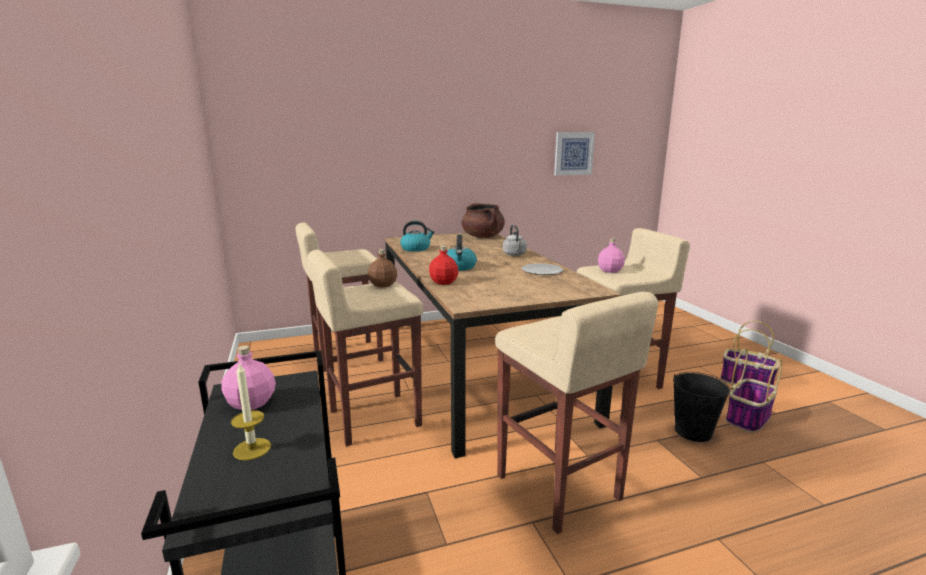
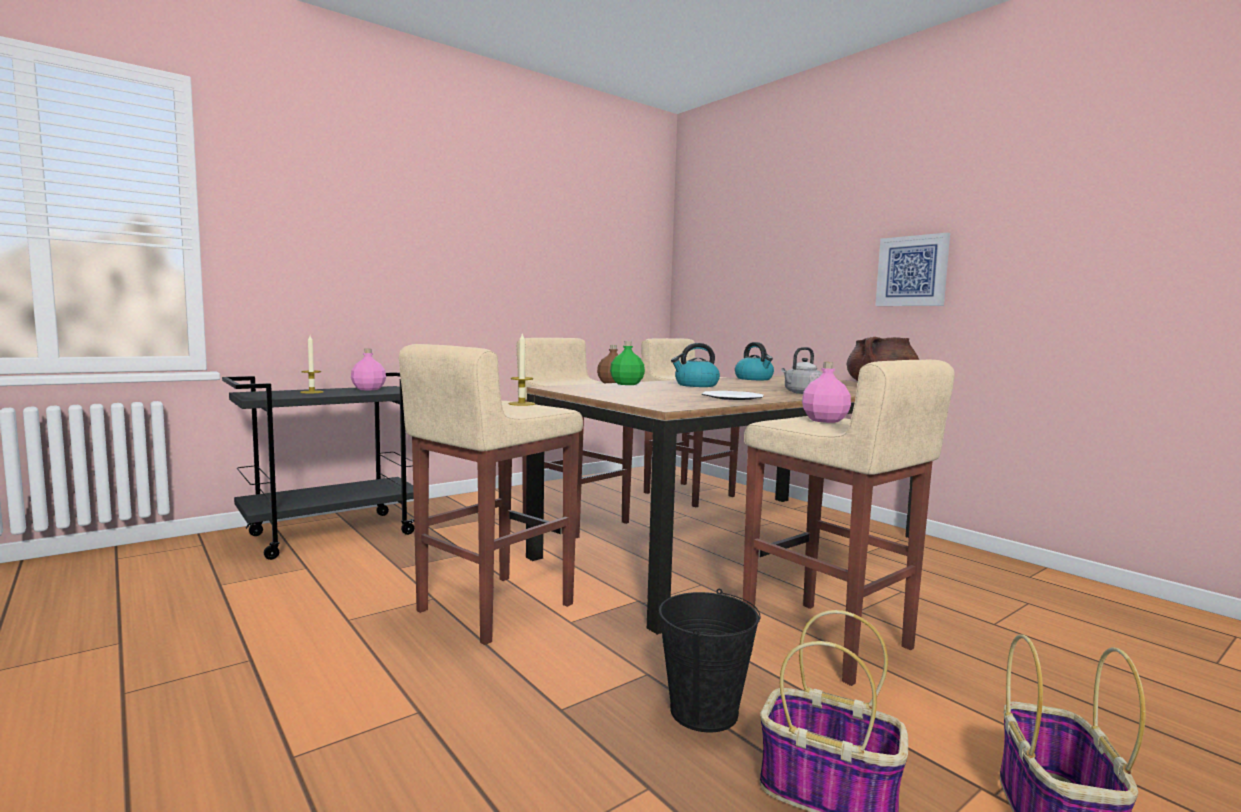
camera: 70 degrees right, 10 degrees down
(443, 282) = (626, 384): red bottle -> green bottle
(535, 327) = (521, 404): none -> candle
(573, 153) = (1153, 253): picture -> picture (912, 271)

